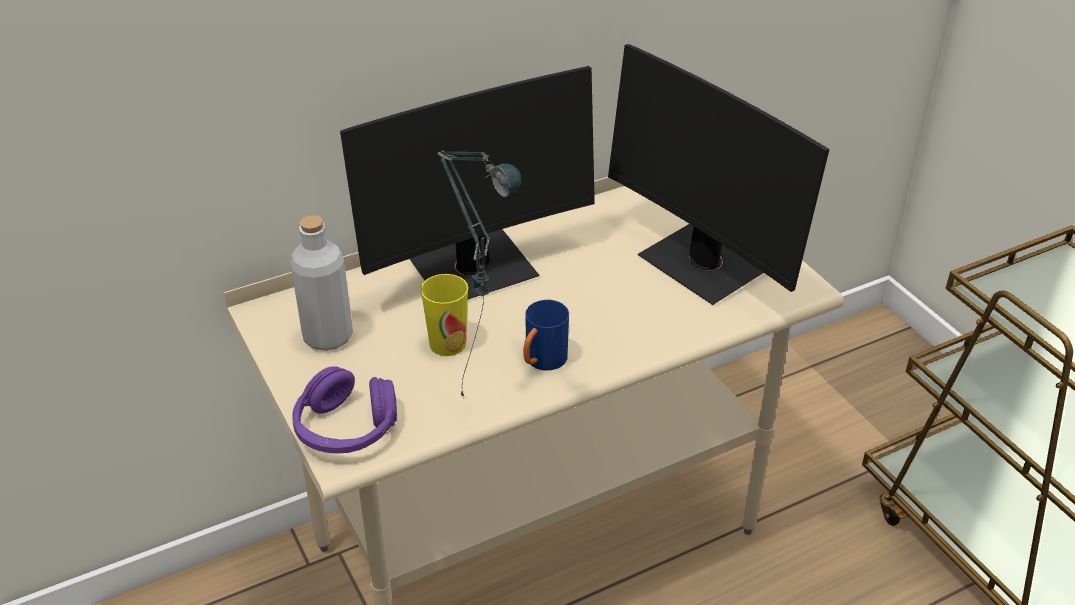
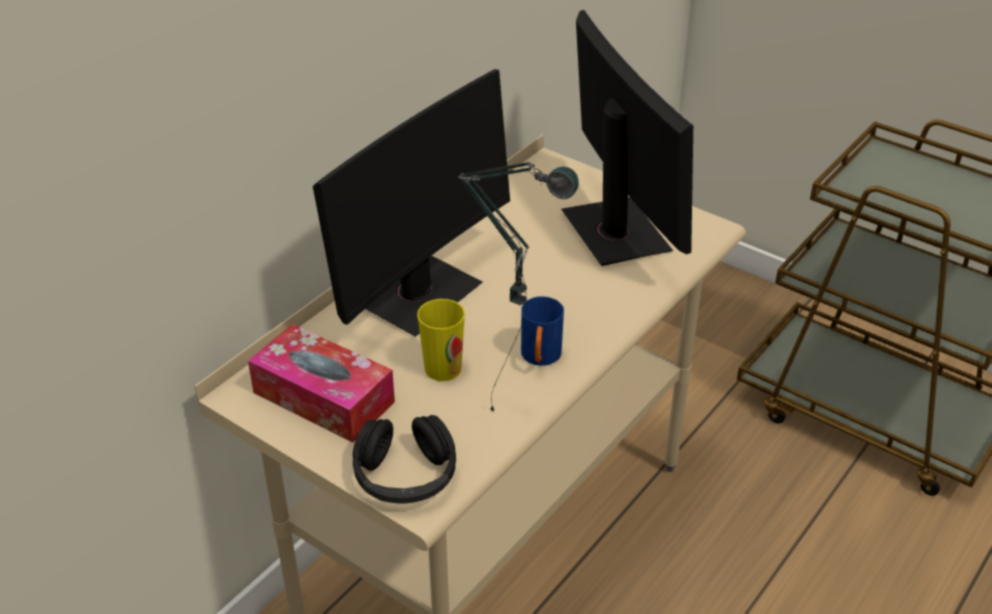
camera: 25 degrees left, 0 degrees up
(328, 336) = (323, 397): grey bottle -> tissue box
(346, 428) = (405, 476): purple headphones -> black headphones
(703, 265) = (615, 232): monitor -> monitor turned 135 degrees counterclockwise

